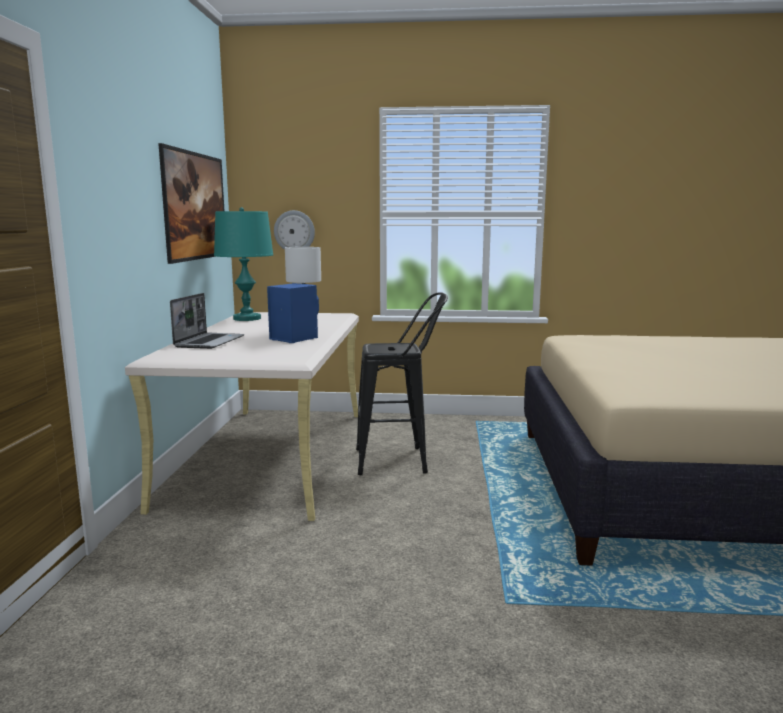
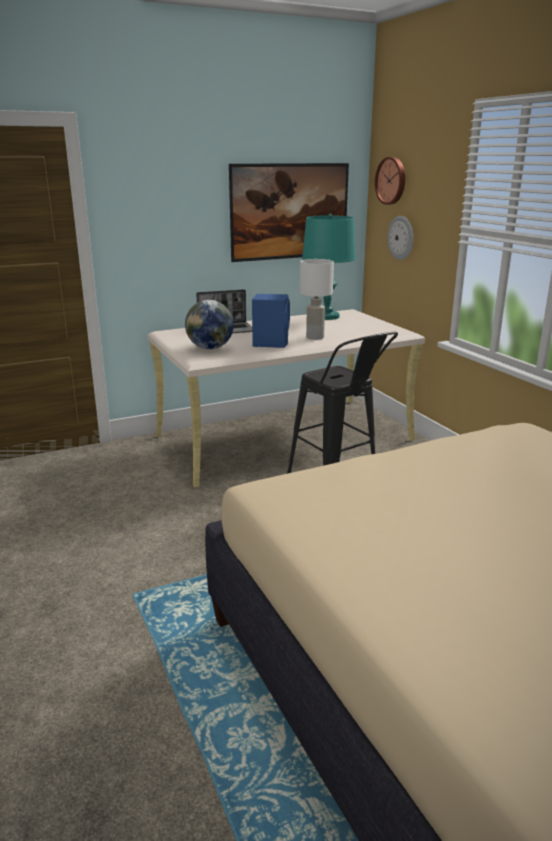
camera: 60 degrees right, 10 degrees up
(263, 353) = (210, 348): none -> globe
(270, 178) = (392, 181): none -> wall clock

